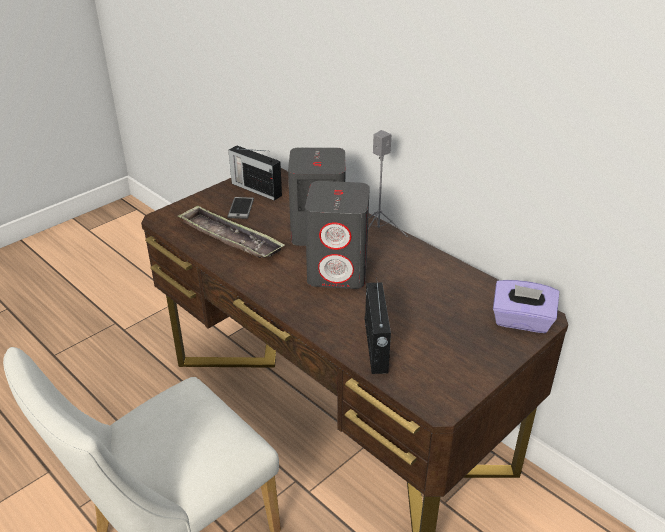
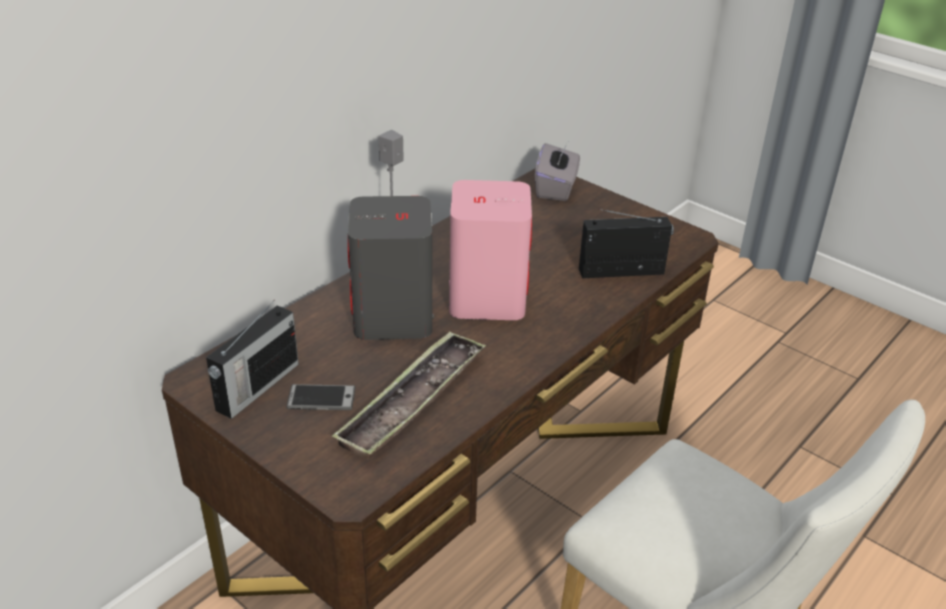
camera: 95 degrees left, 0 degrees up
(338, 271) = (487, 298): grey speaker -> pink speaker
(521, 321) = (556, 188): purple tissue box -> grey tissue box

